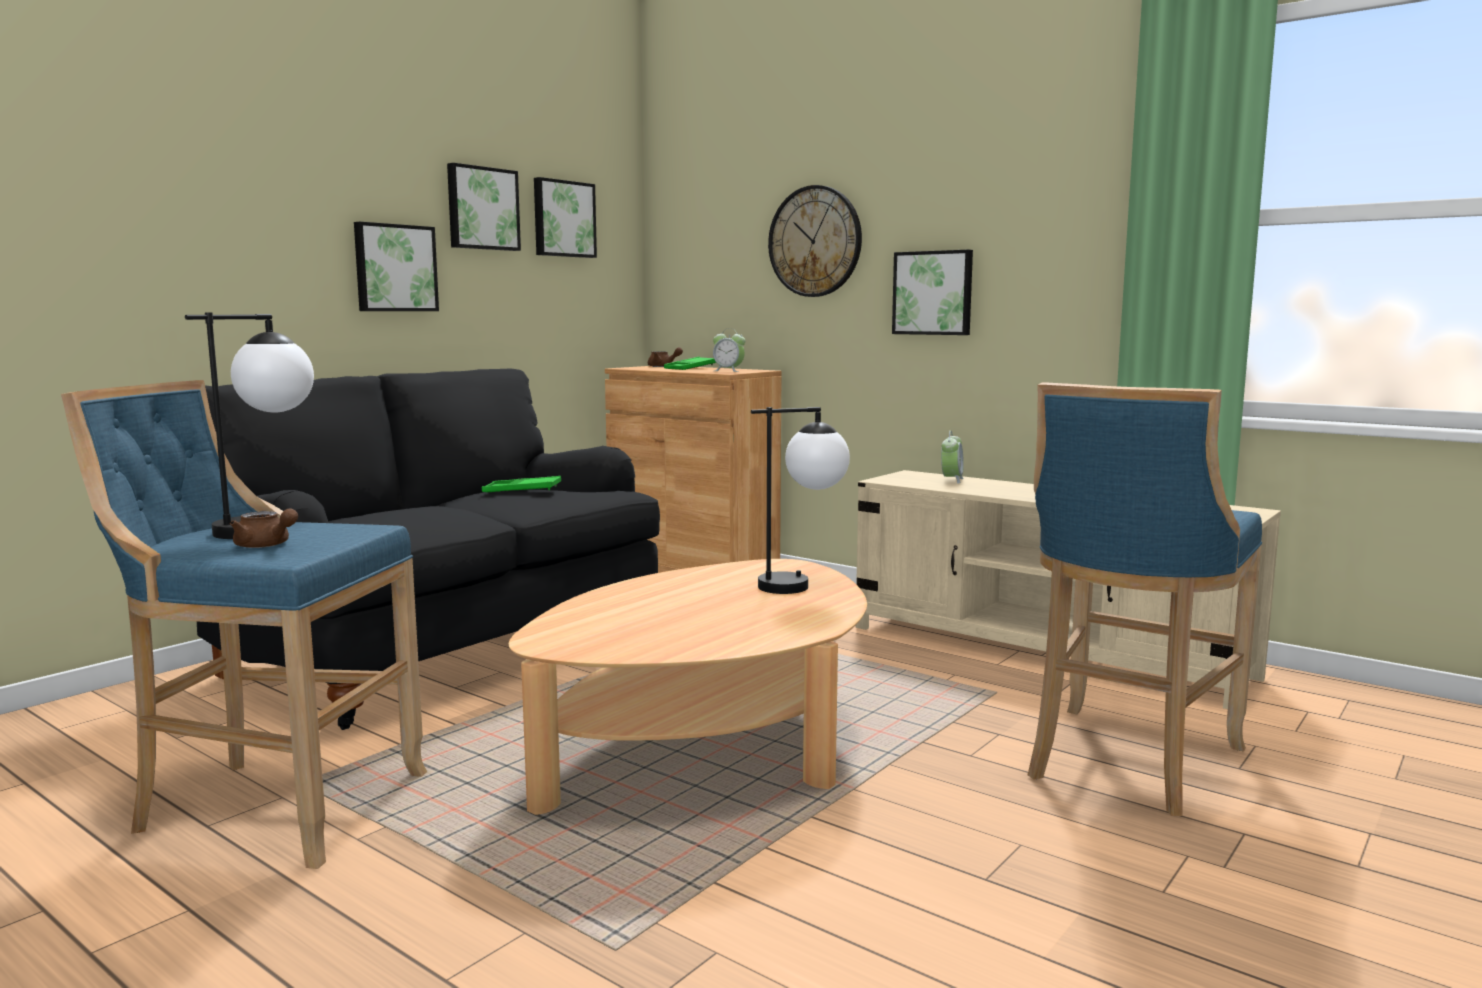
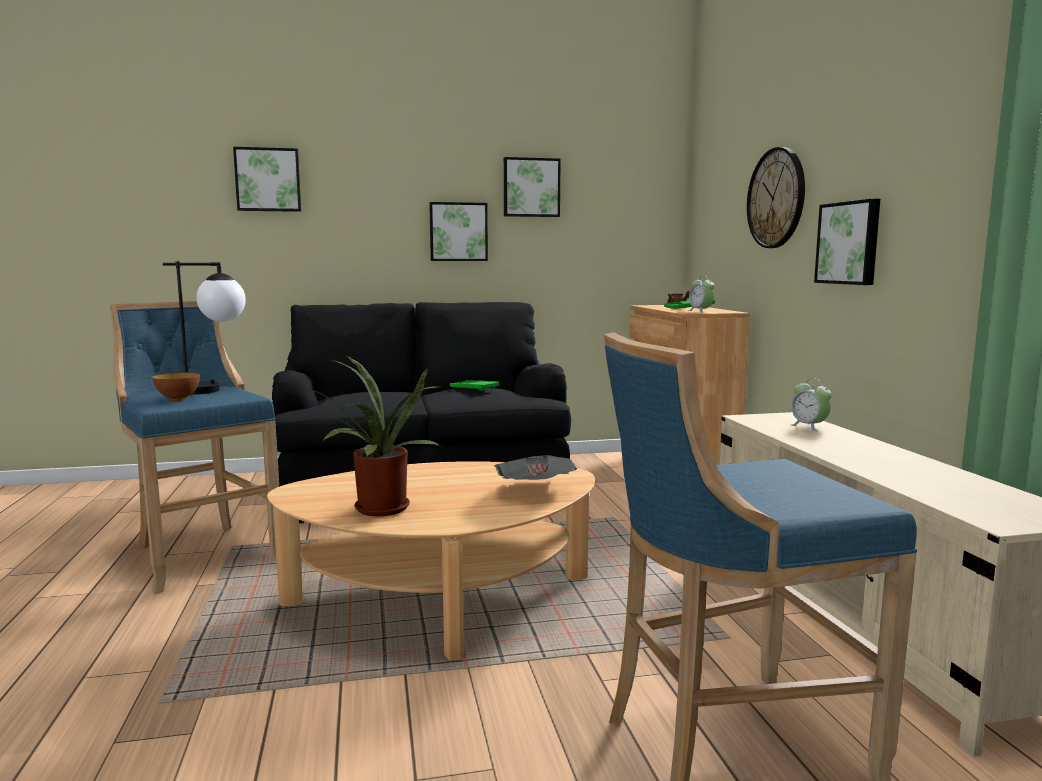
camera: 40 degrees right, 0 degrees up
(266, 546) = (178, 399): brown teapot -> bowl
(563, 219) = (604, 191): picture -> picture (268, 180)
(707, 635) = (378, 510): none -> potted plant
(802, 585) = (535, 491): table lamp -> newspaper
(951, 480) = (809, 427): alarm clock -> alarm clock turned 90 degrees clockwise

